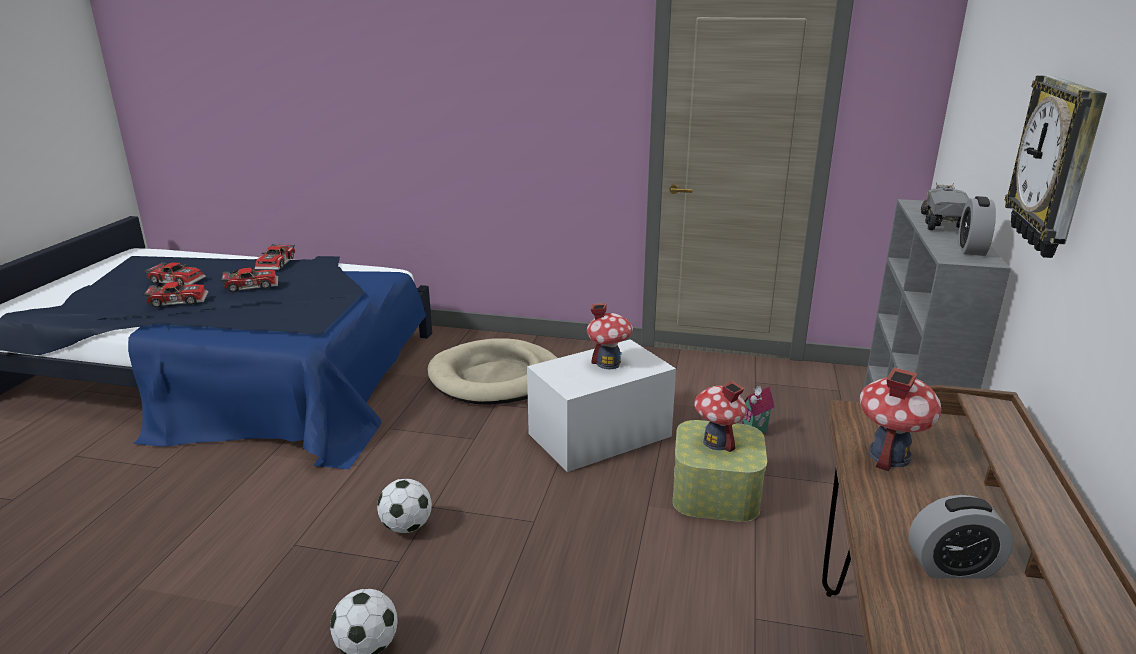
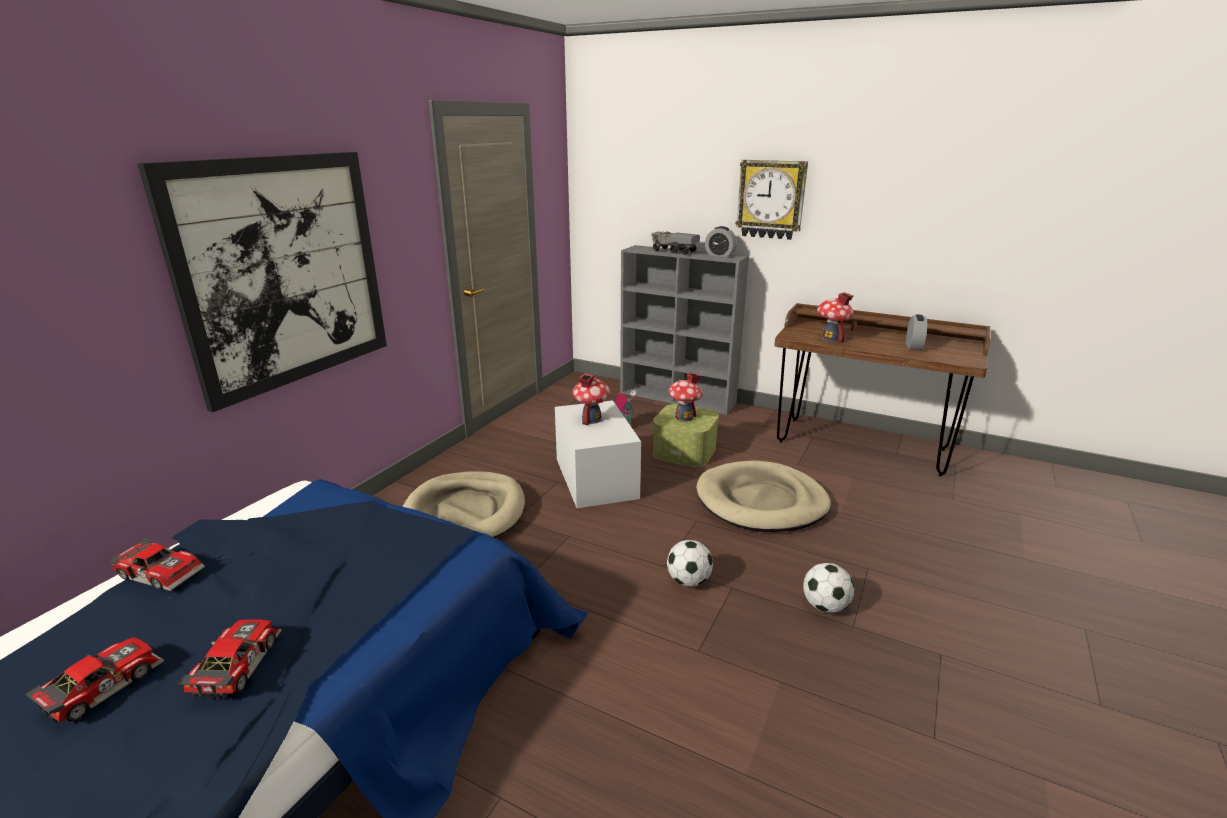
camera: 75 degrees left, 0 degrees up
(251, 285) = (249, 588): toy car -> none
(456, 111) = (284, 272): none -> picture
(607, 578) = (761, 501): none -> beige dog bed

